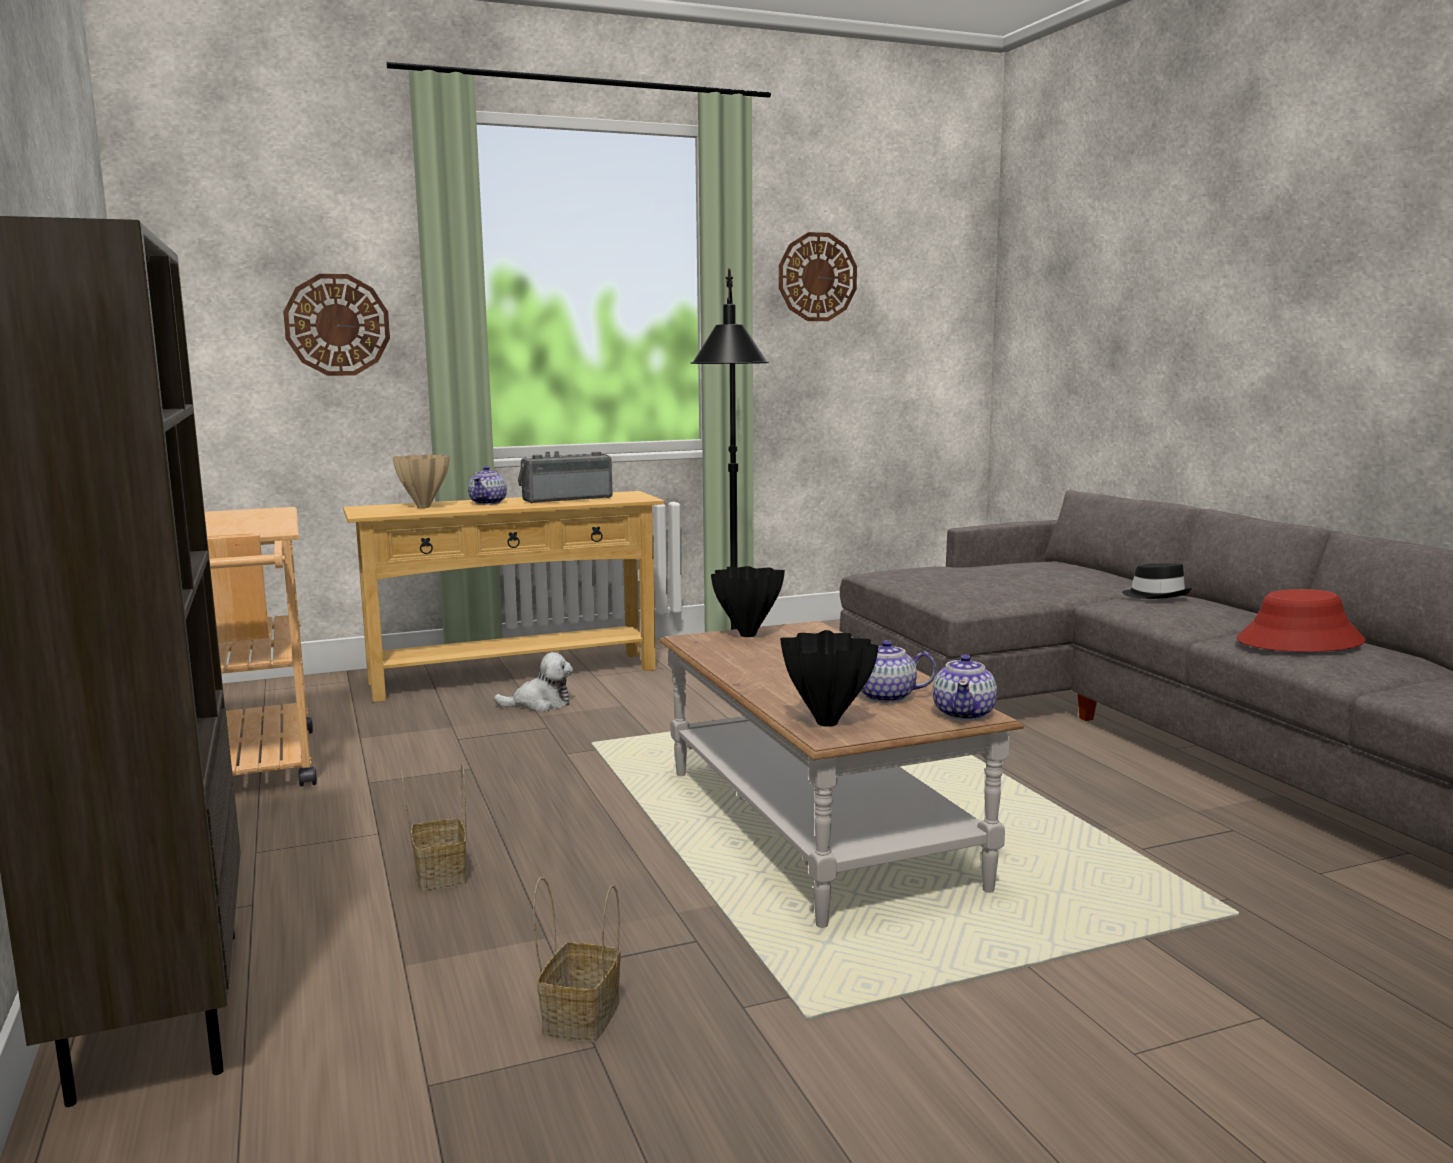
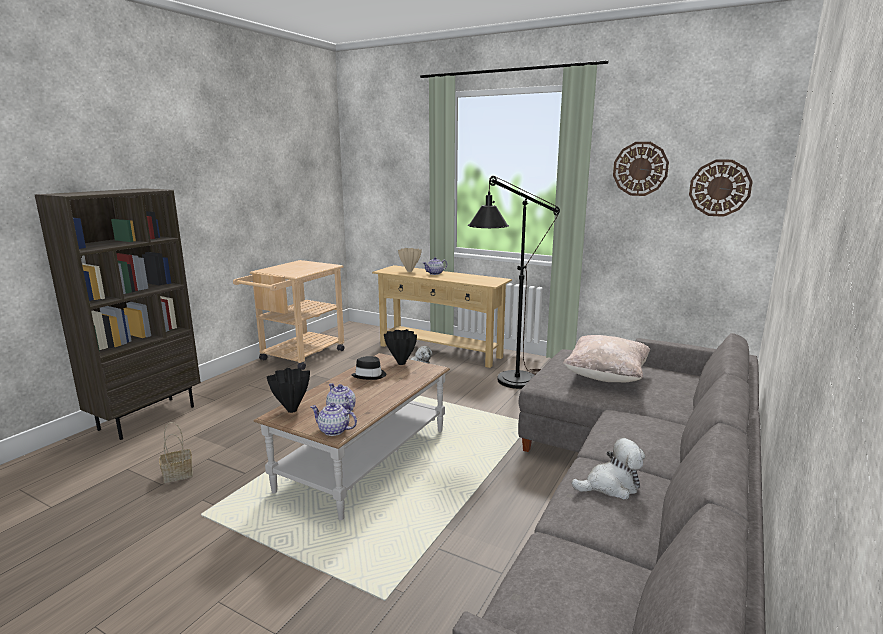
camera: 50 degrees right, 5 degrees up
(337, 325) = (405, 189): wall clock -> wall clock (719, 188)
(439, 874) = (256, 414): basket -> none
(566, 499) = (466, 277): radio -> none
(964, 713) = (334, 431): teapot -> teapot turned 45 degrees clockwise
(999, 578) = (606, 376): none -> beige pillow
(1156, 595) = (653, 421): black hat -> black hat (370, 375)
(1299, 641) = (610, 486): red hat -> plush toy

